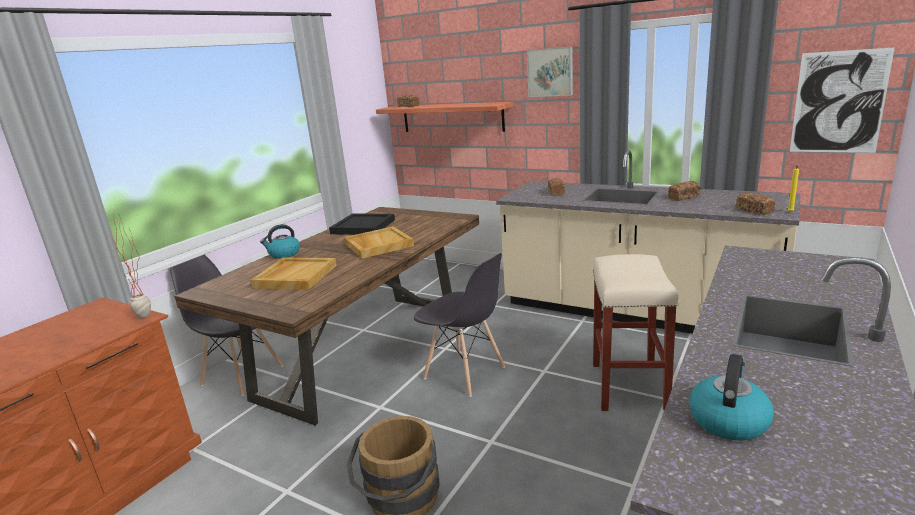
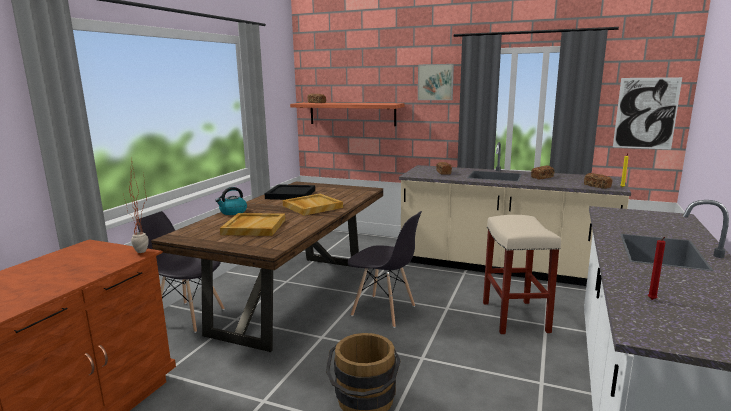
camera: 10 degrees left, 5 degrees down
(728, 420) = (652, 300): kettle -> red candle

